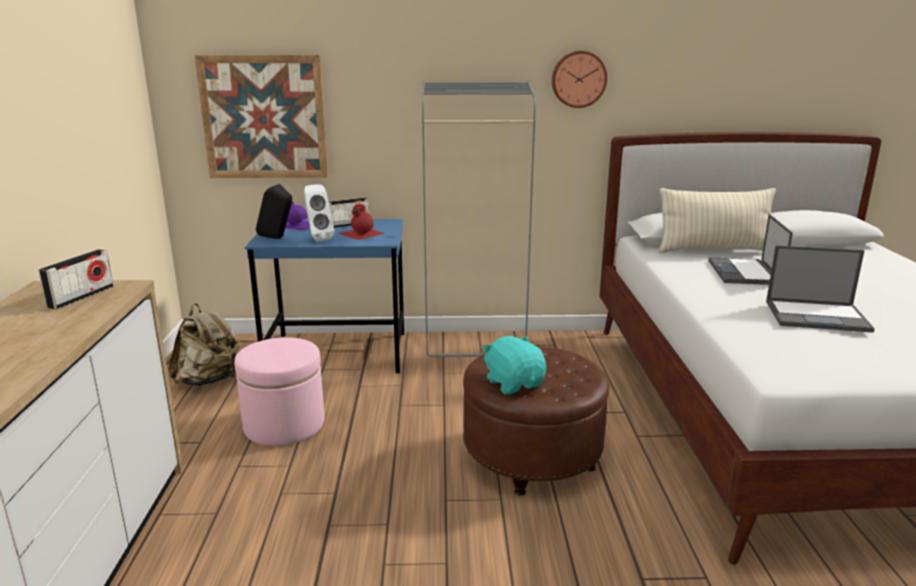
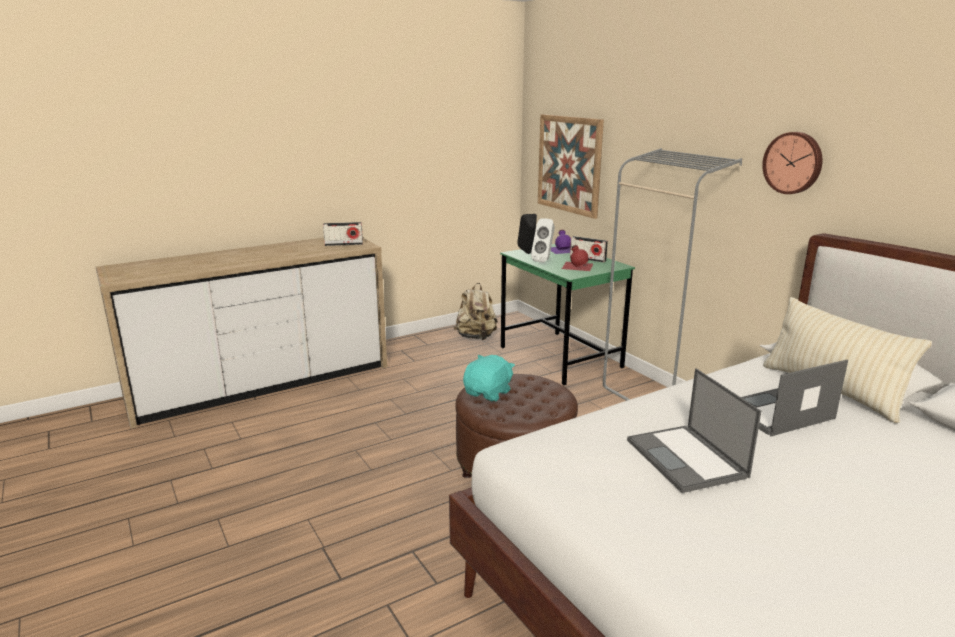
camera: 60 degrees right, 0 degrees up
(284, 425) = (456, 374): pink ottoman -> none
(338, 353) = (561, 357): blue desk -> green desk

